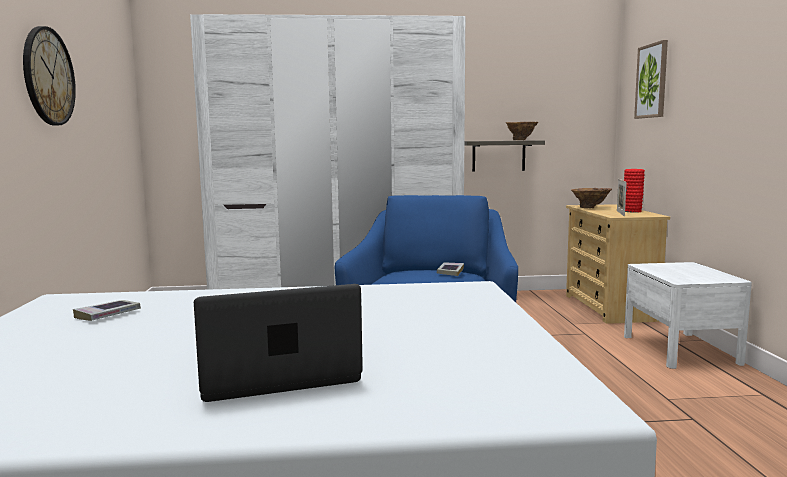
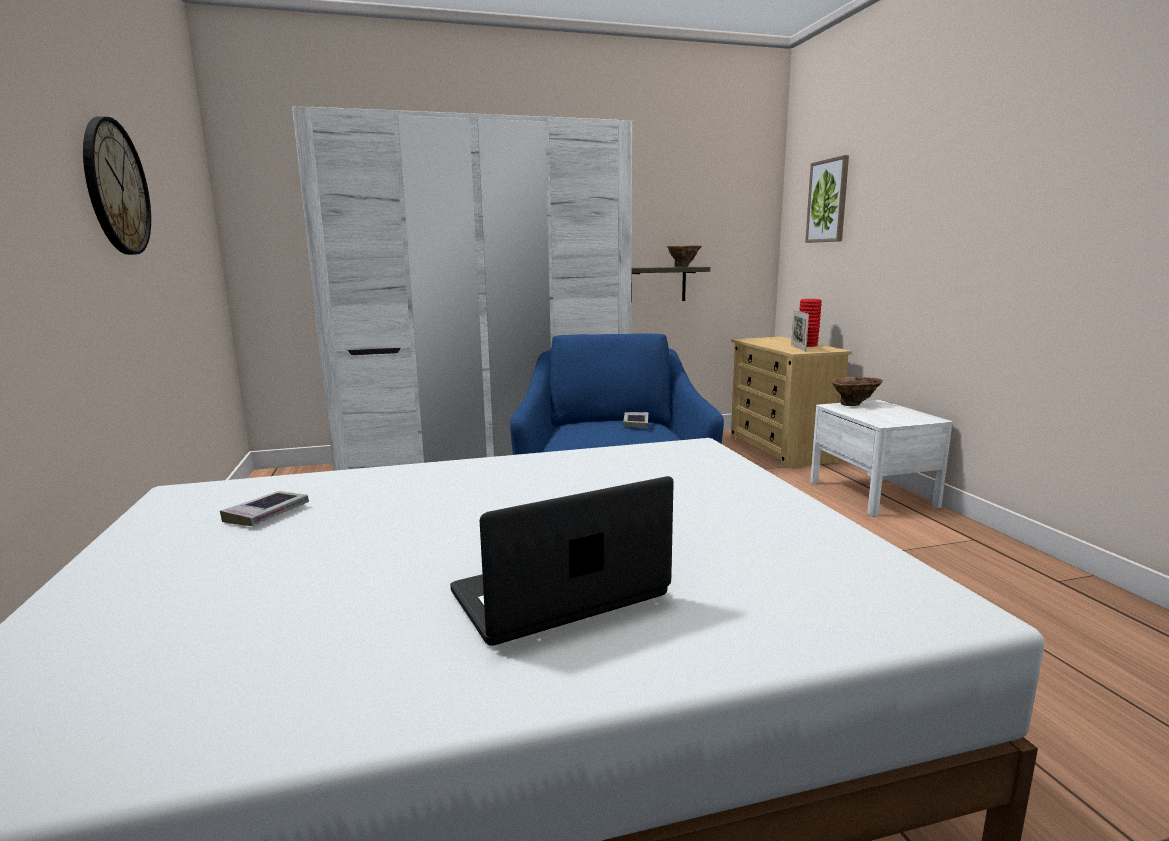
camera: 10 degrees left, 5 degrees up
(590, 208) = (760, 341): brown vase -> brown vase (855, 404)

